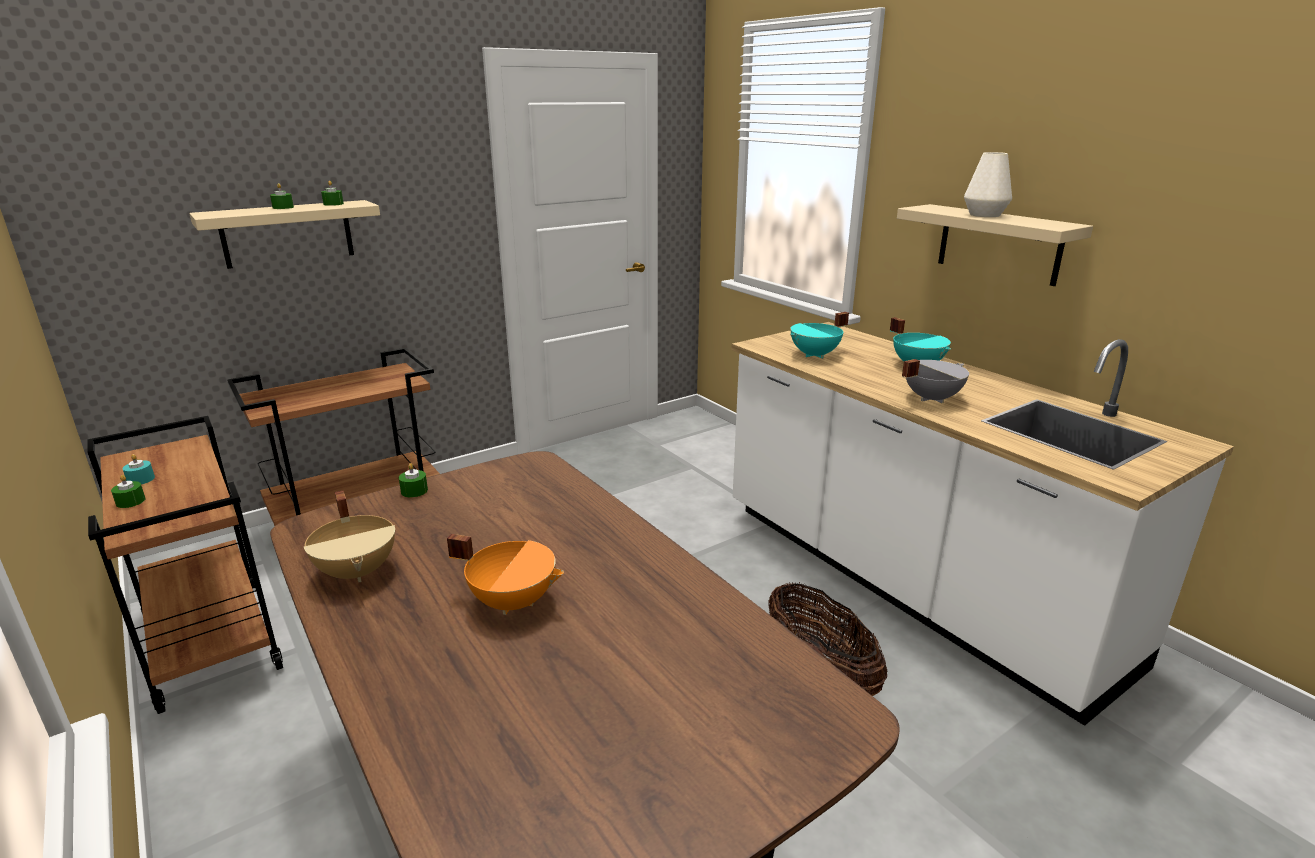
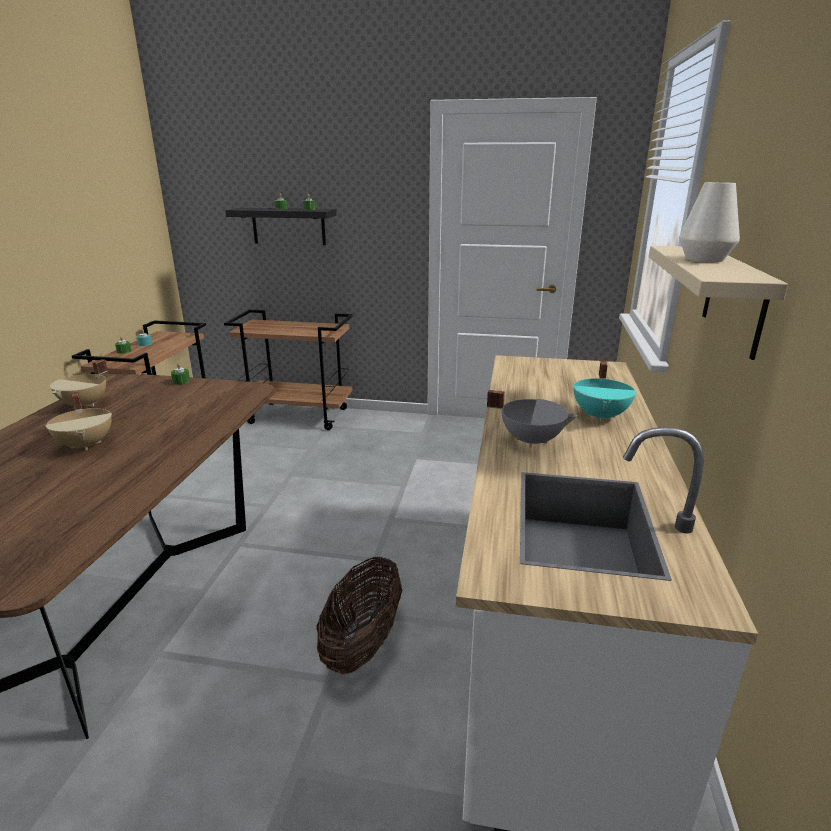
camera: 45 degrees right, 0 degrees up
(287, 234) = (288, 226): beige shelf -> black shelf
(513, 601) = (87, 444): orange cooking pot -> beige cooking pot
(815, 355) = (534, 380): turquoise cooking pot -> none

